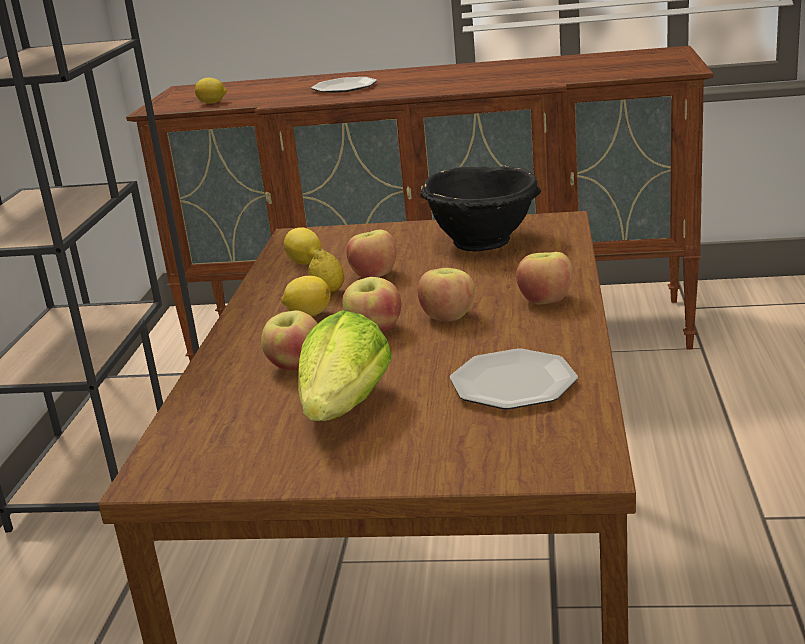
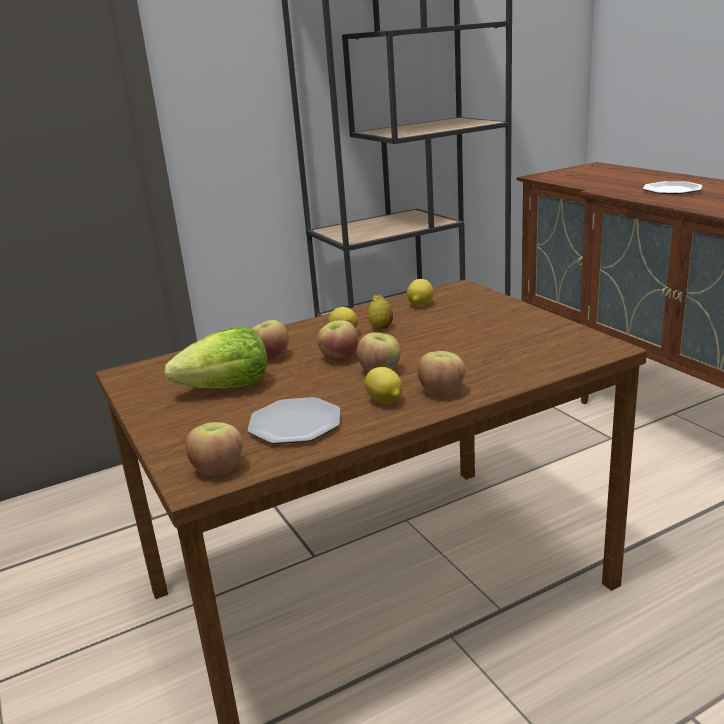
camera: 55 degrees right, 0 degrees up
(212, 103) = (575, 180): lemon -> lemon (385, 401)
(374, 275) = (423, 328): apple -> apple (218, 469)
(484, 242) = (525, 338): black bowl -> none

